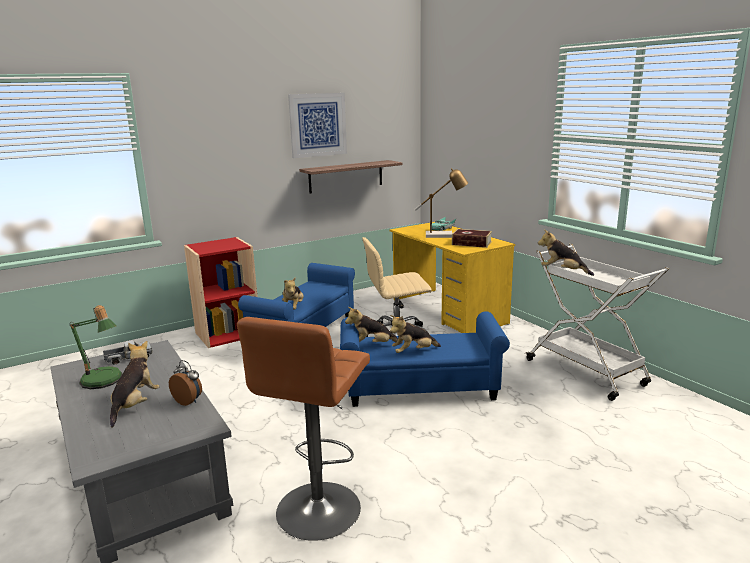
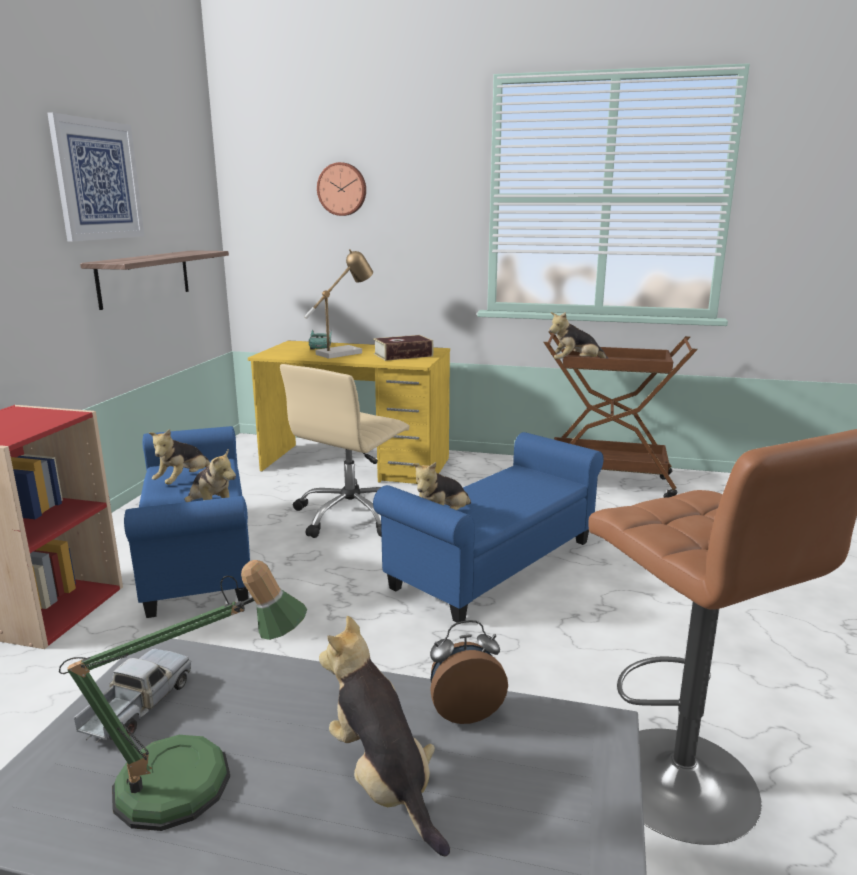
camera: 45 degrees left, 0 degrees up
(413, 352) = (505, 508): plush toy -> plush toy (183, 481)
(475, 124) = (342, 189): none -> wall clock
(585, 373) = (603, 484): white cart -> brown cart

